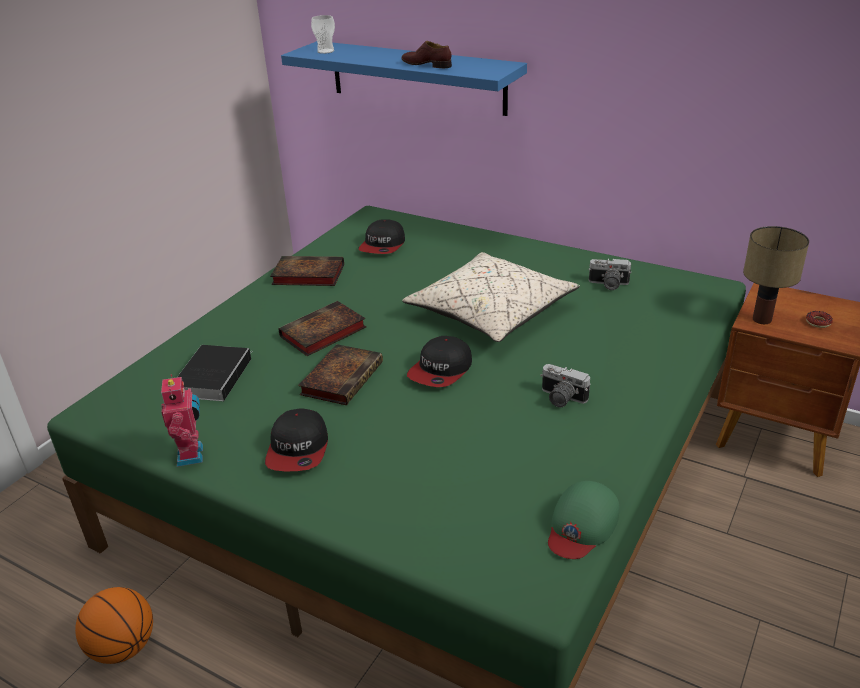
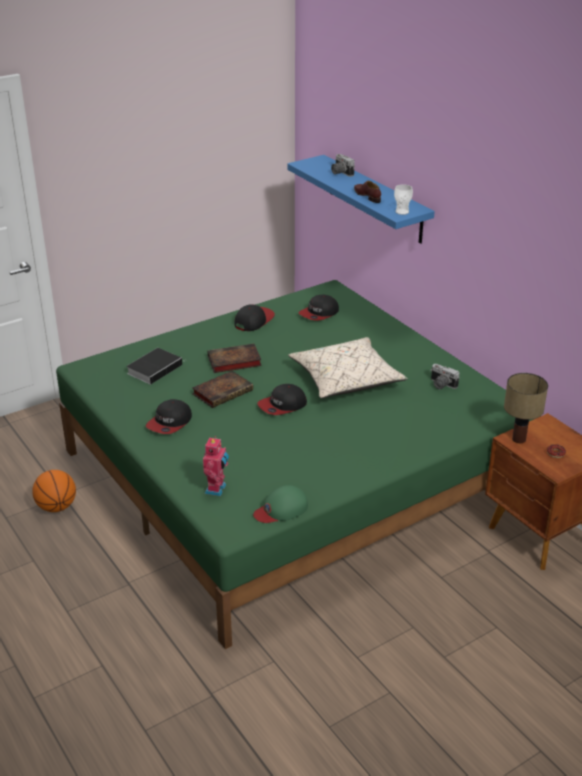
camera: 25 degrees right, 0 degrees up
(192, 455) = (115, 408): toy robot -> toy robot (217, 489)
(306, 275) = (254, 321): book -> cap
(325, 51) = (317, 167): cup -> cup (402, 212)
(560, 398) = (336, 444): camera -> camera (340, 173)

